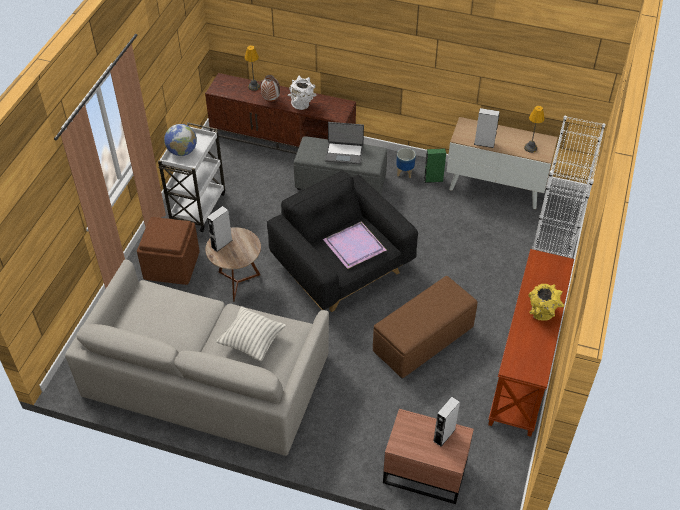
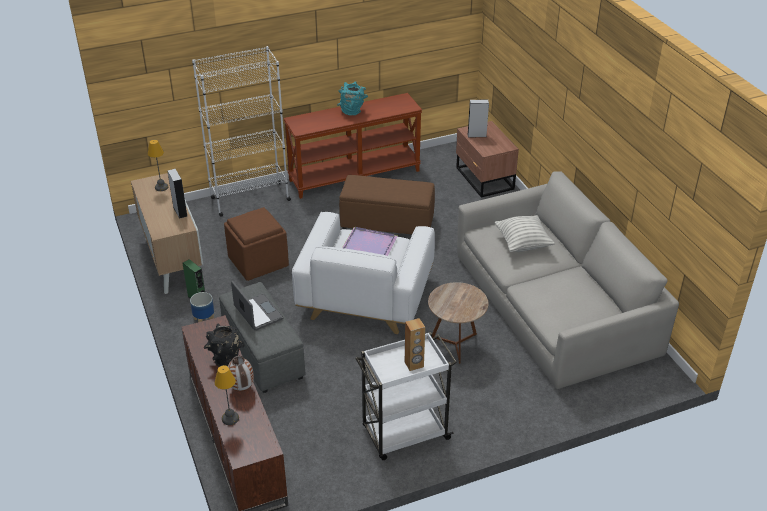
camera: 130 degrees left, 10 degrees down
(171, 265) = (490, 400): brown ottoman -> brown ottoman (258, 261)
(182, 151) = (414, 364): globe -> brown speaker
(221, 244) = (463, 310): grey speaker -> none
(302, 104) = (225, 360): white vase -> black vase
(341, 266) = (365, 297): black armchair -> white armchair
(542, 315) = (352, 111): yellow vase -> turquoise vase

